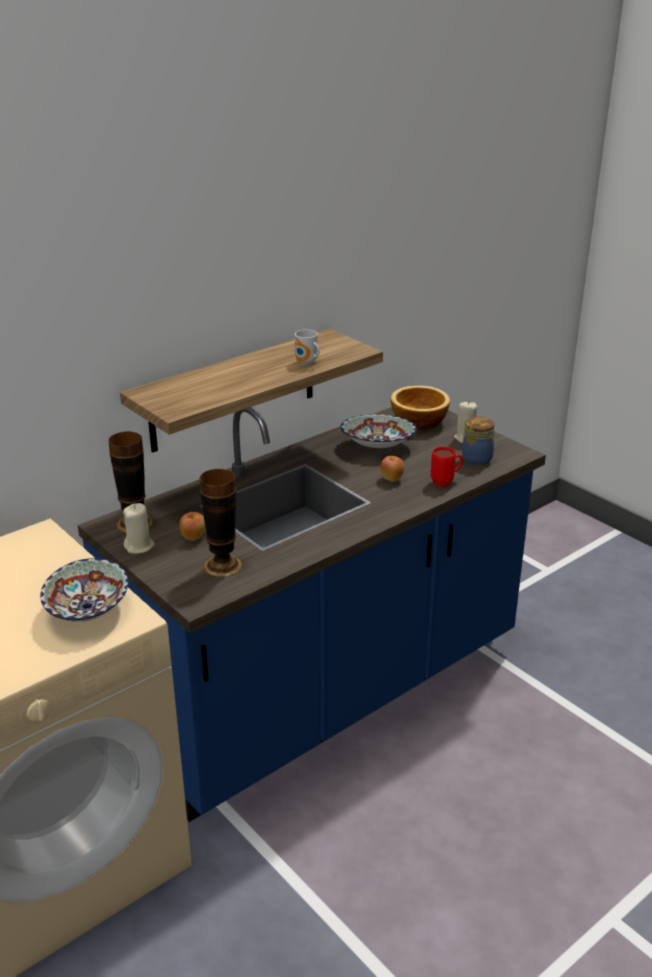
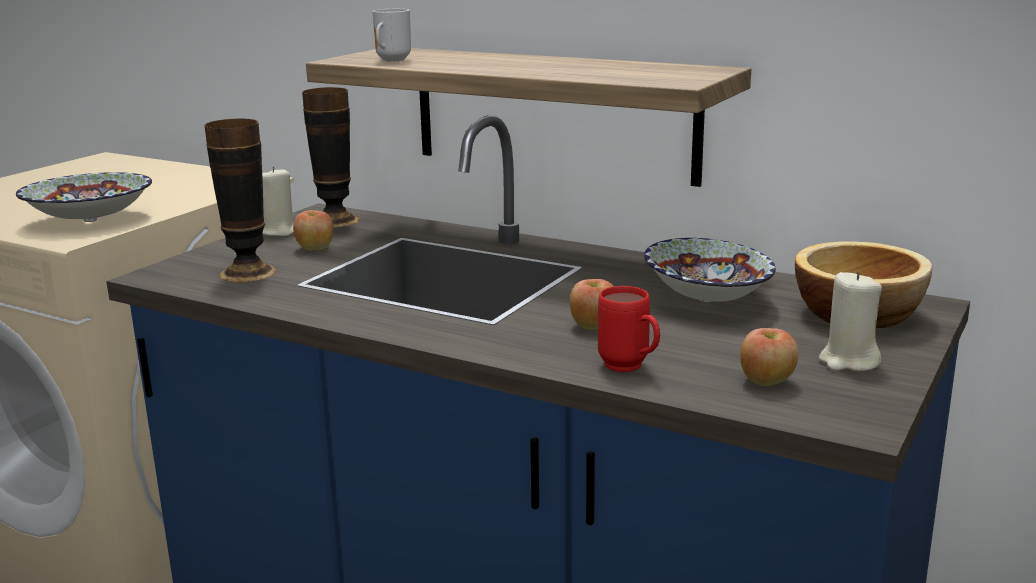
camera: 70 degrees right, 10 degrees down
(307, 362) = (579, 72): mug -> mug (390, 60)
(475, 458) = (767, 382): jar -> apple

